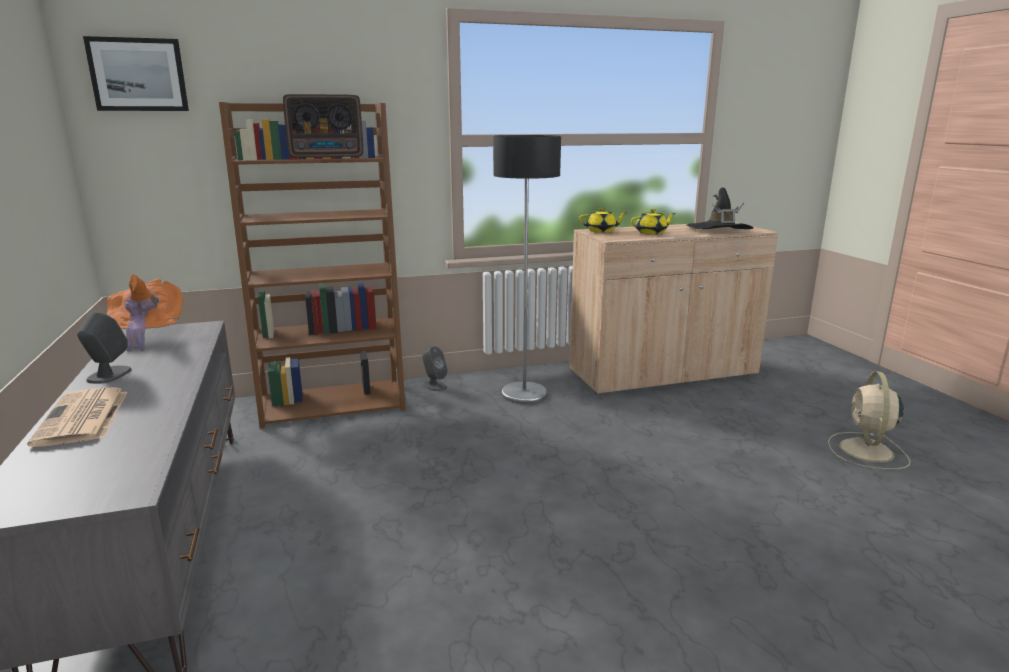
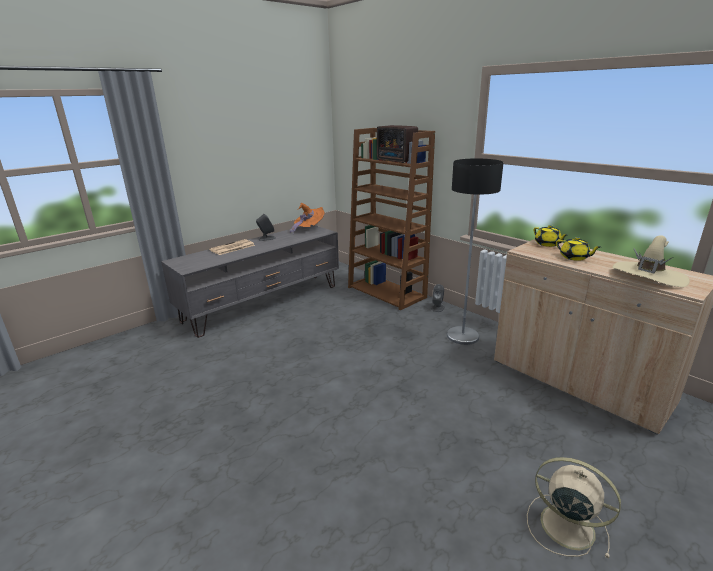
camera: 65 degrees right, 5 degrees up
(138, 75) = (351, 113): picture -> none
(719, 230) = (648, 276): black hat -> beige hat
(867, 451) = (564, 525): beige fan -> beige fan turned 45 degrees clockwise

